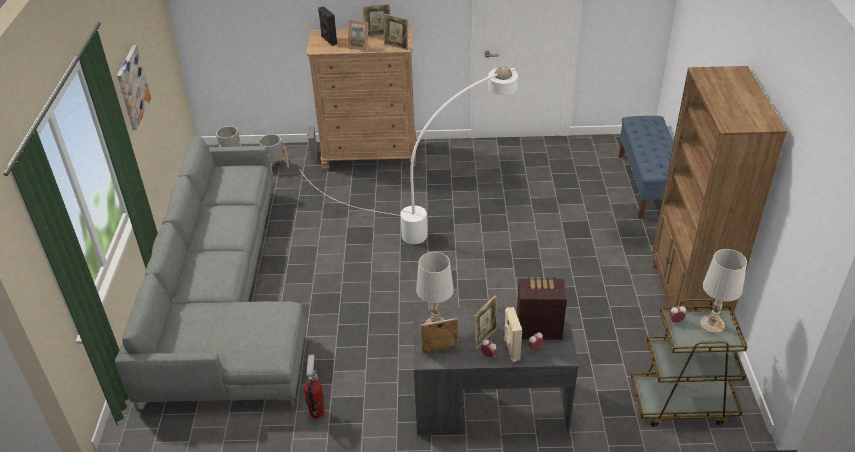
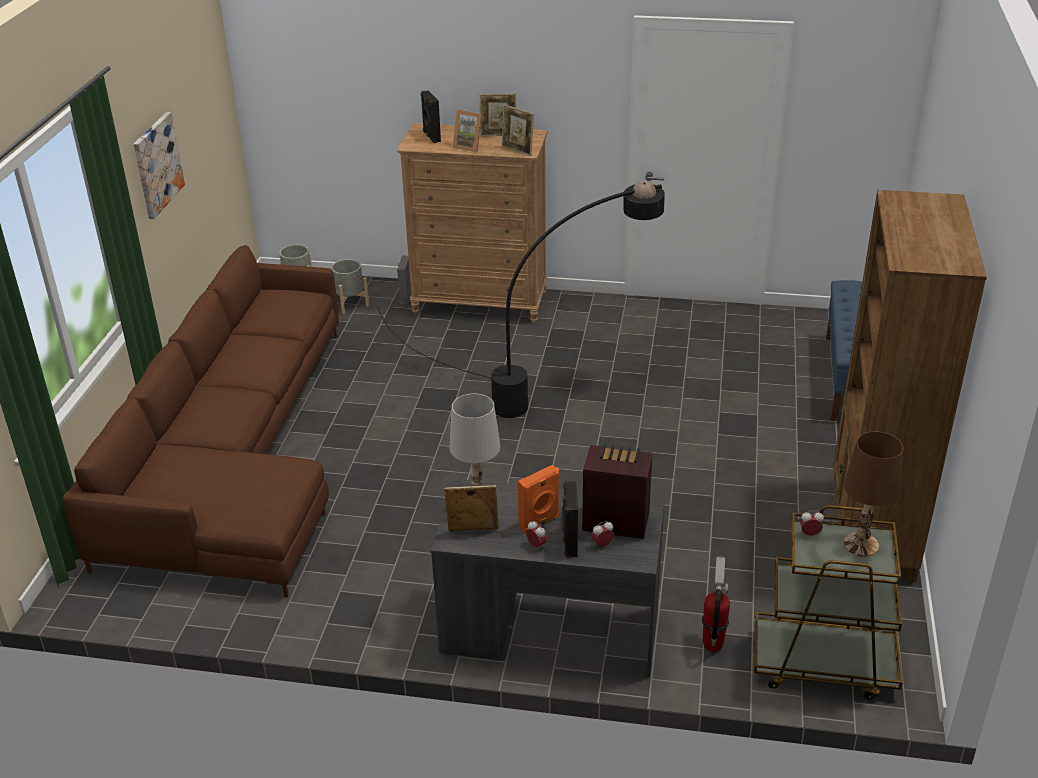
camera: 10 degrees right, 5 degrees down
(223, 299) = (236, 456): grey sofa -> brown sofa
(317, 412) = (315, 607): fire extinguisher -> fire extinguisher (712, 644)
(434, 218) = (544, 388): white floor lamp -> black floor lamp
(485, 337) = (540, 523): picture frame -> orange speaker
(511, 349) = (569, 542): beige speaker -> black speaker
(711, 324) = (860, 544): white table lamp -> brown table lamp

